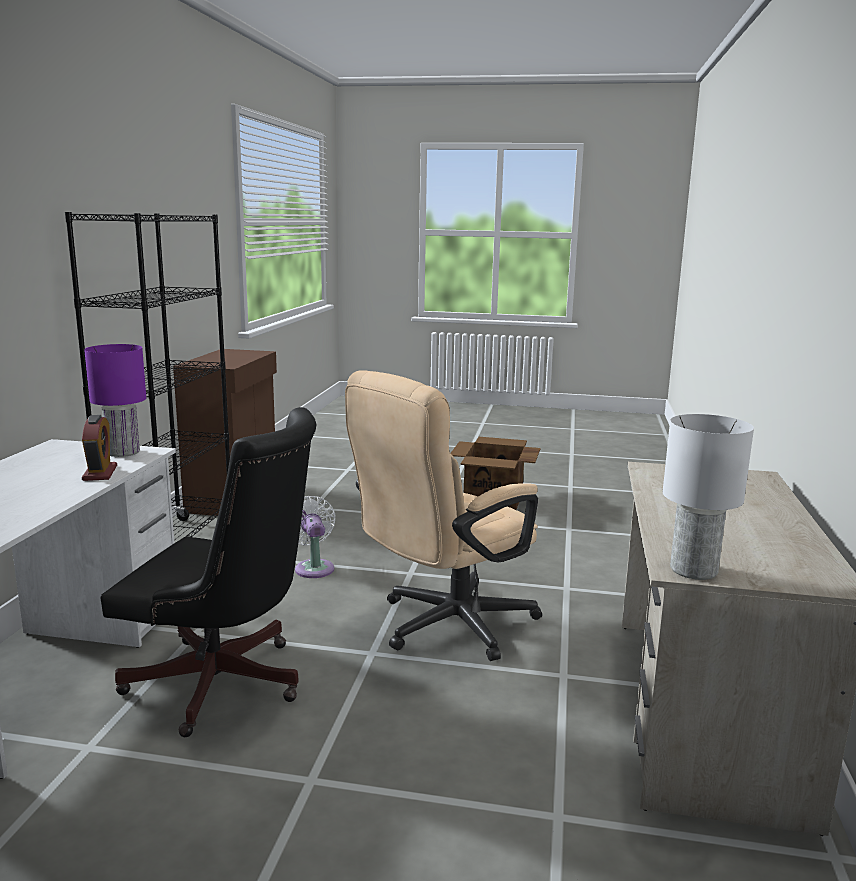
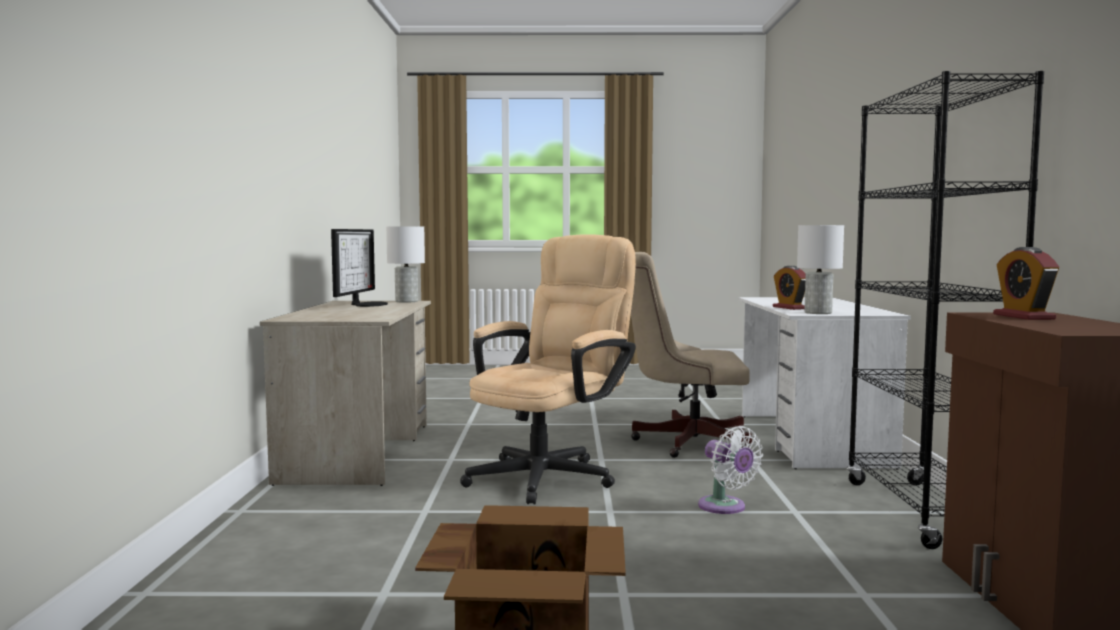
camera: 170 degrees right, 10 degrees down
(124, 452) = (817, 313): purple table lamp -> white table lamp
(219, 362) = (1023, 317): none -> alarm clock
(225, 686) = (684, 442): black office chair -> beige office chair
(747, 547) = (366, 304): none -> monitor

